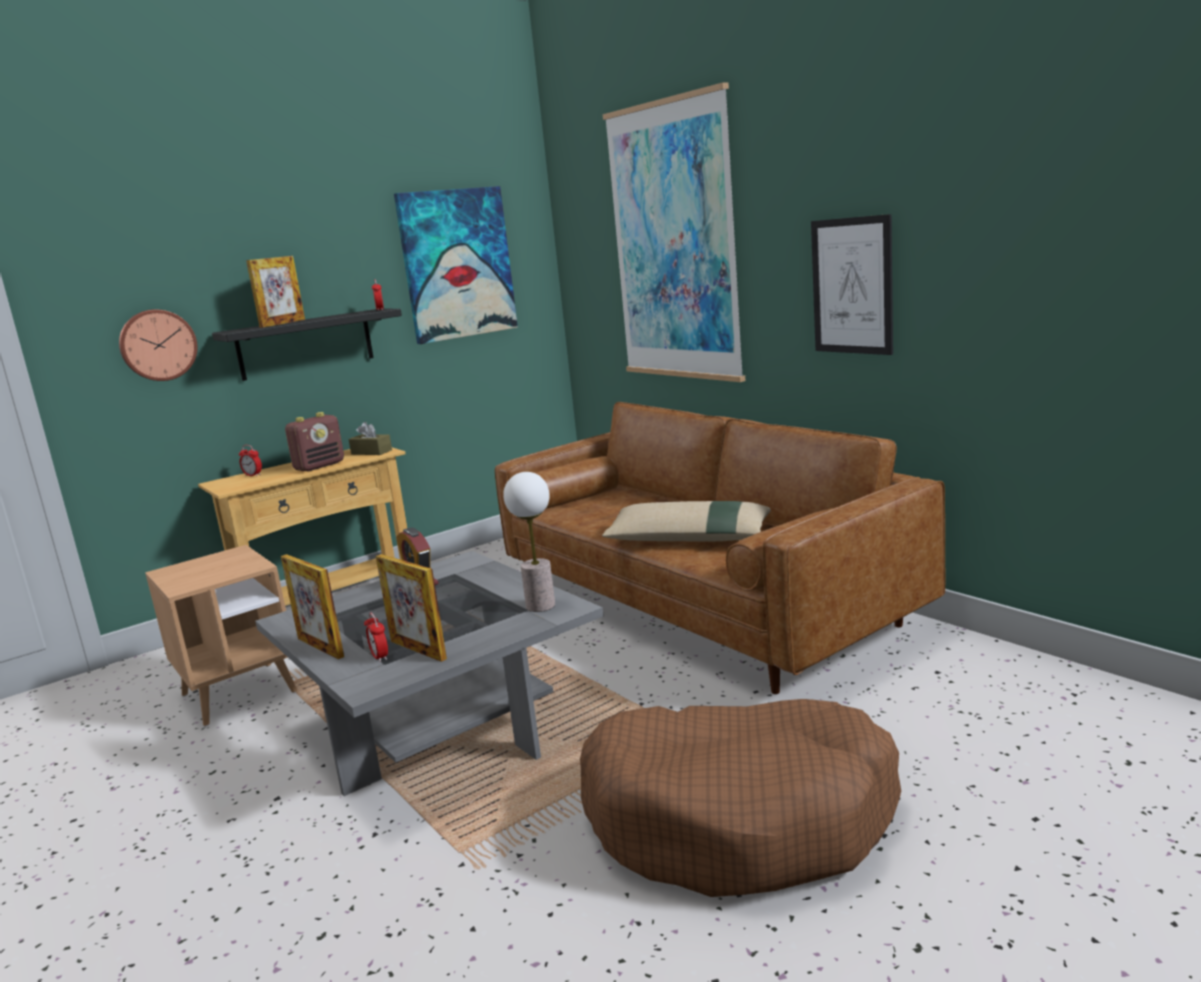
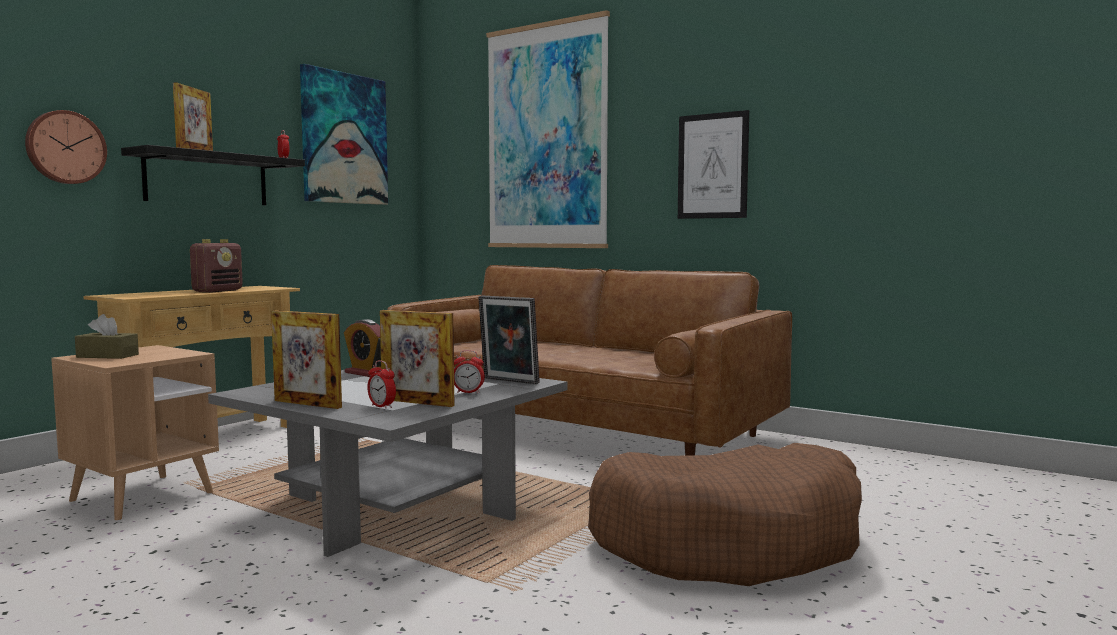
camera: 20 degrees left, 10 degrees down
(253, 475) = (146, 293): alarm clock -> alarm clock (468, 392)
(371, 452) = (264, 287): brown tissue box -> brown tissue box (107, 356)
(541, 606) = (508, 381): table lamp -> picture frame
(689, 538) = (592, 356): beige pillow -> none

